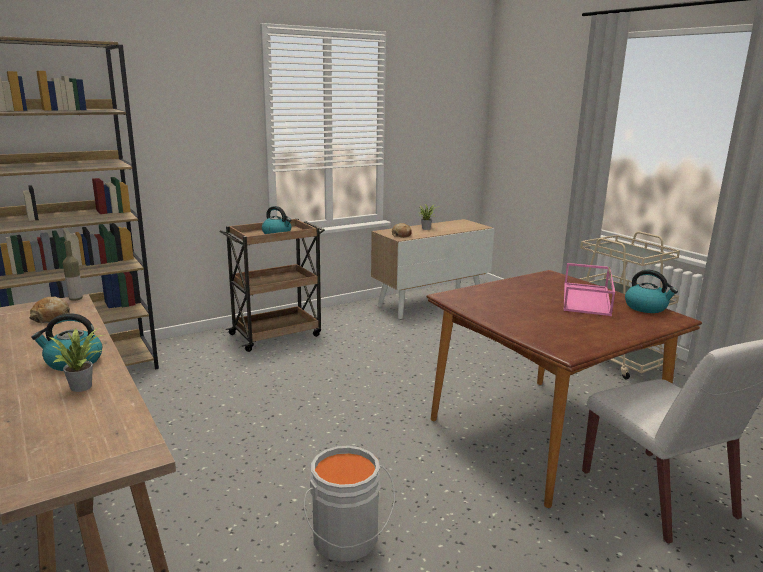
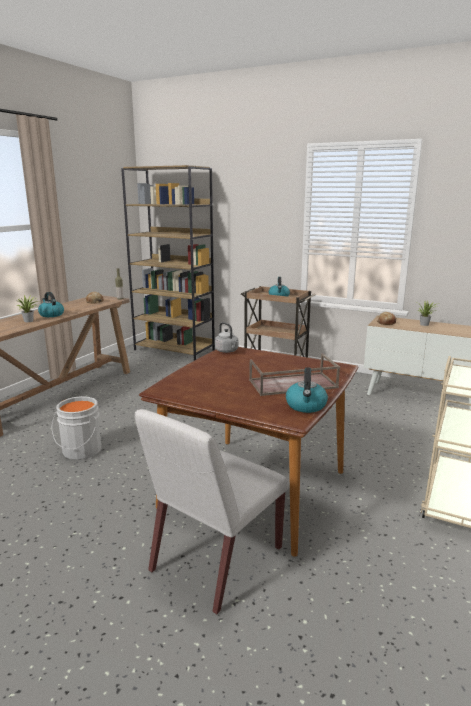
camera: 60 degrees right, 0 degrees up
(456, 298) = (227, 351): none -> grey kettle
(587, 299) = (292, 384): pink tray -> brown tray

